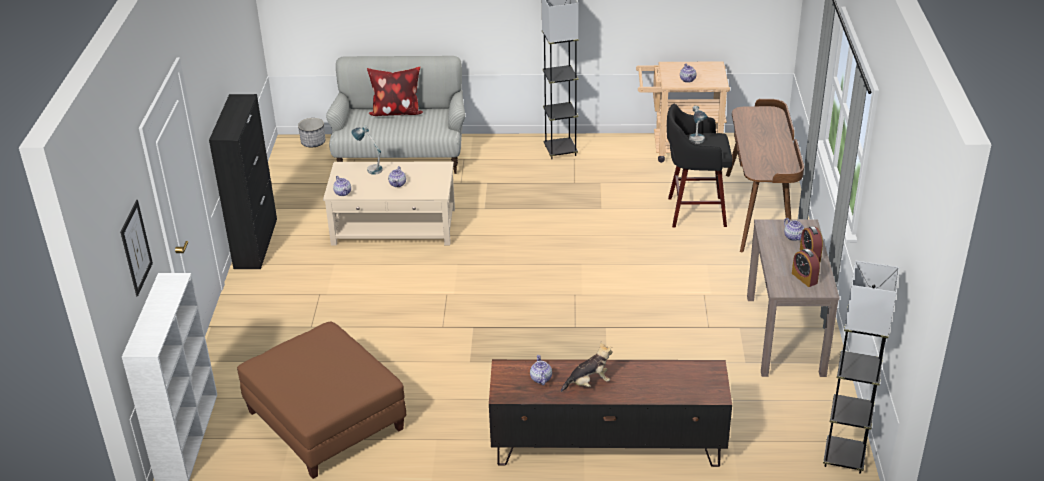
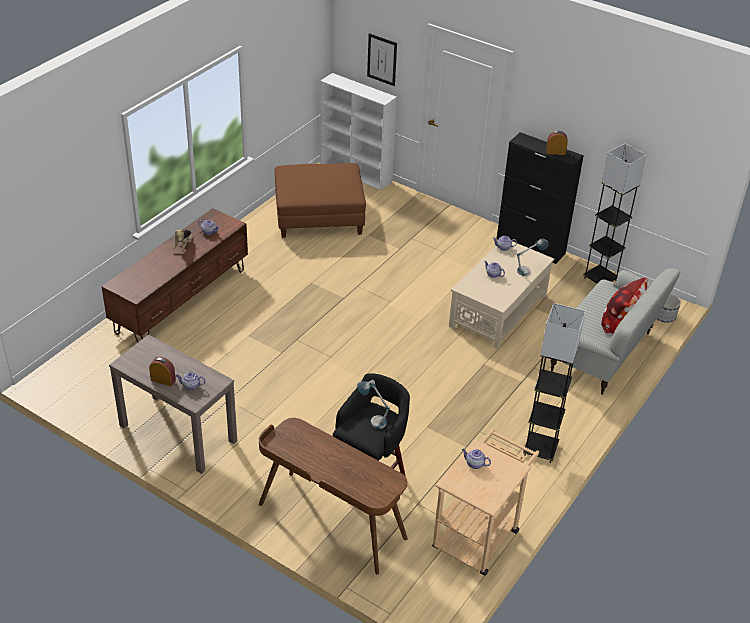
camera: 120 degrees right, 5 degrees up
(804, 278) = (145, 361): alarm clock -> alarm clock (555, 152)
(844, 458) = (54, 386): grey floor lamp -> grey floor lamp (600, 279)

